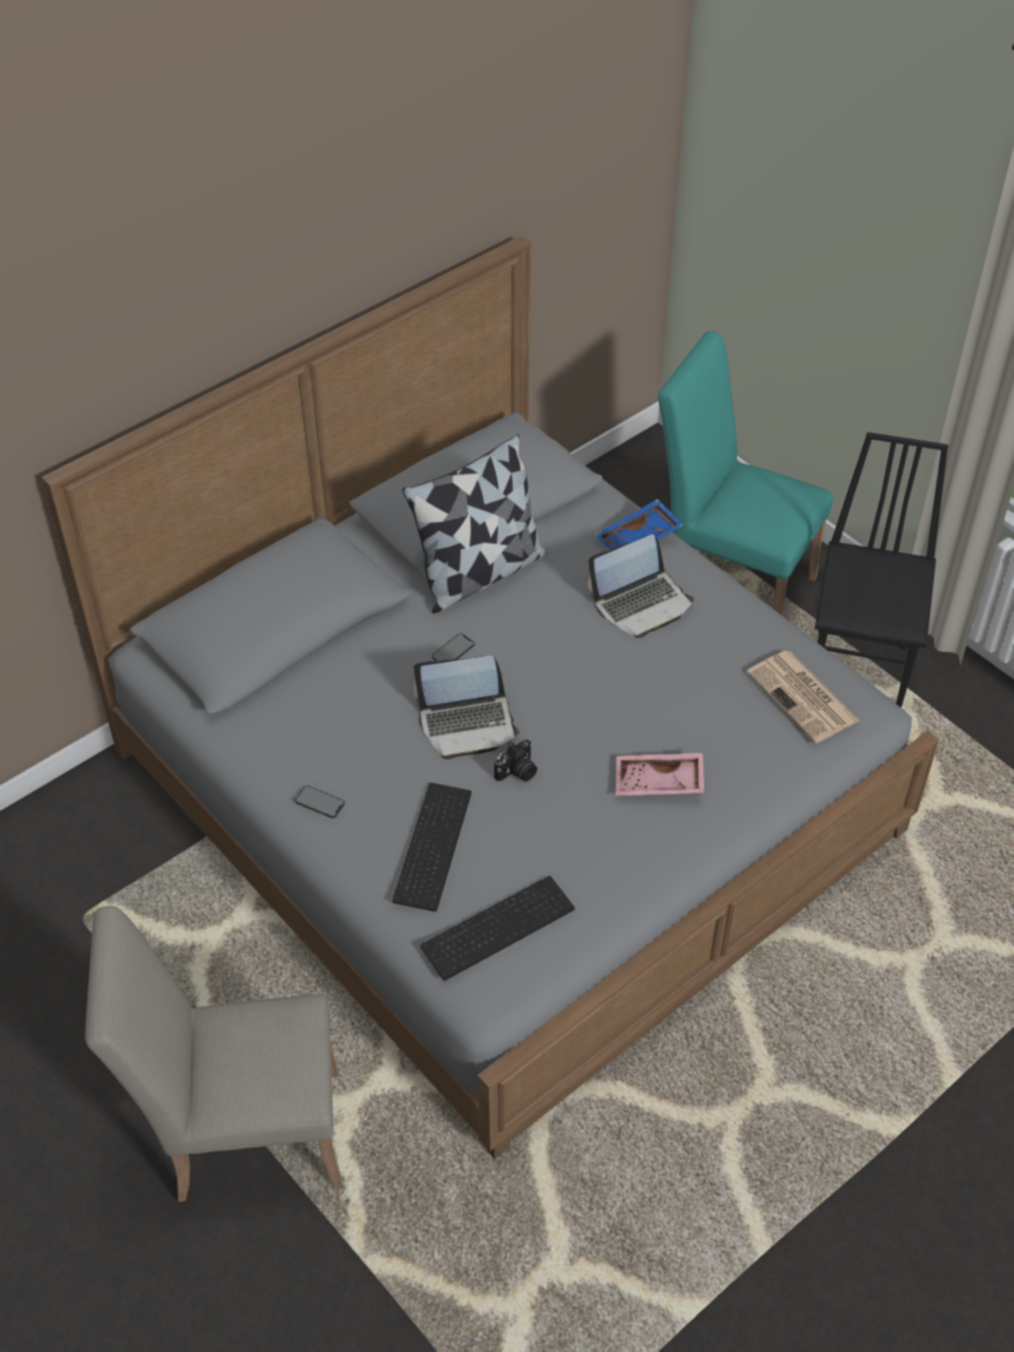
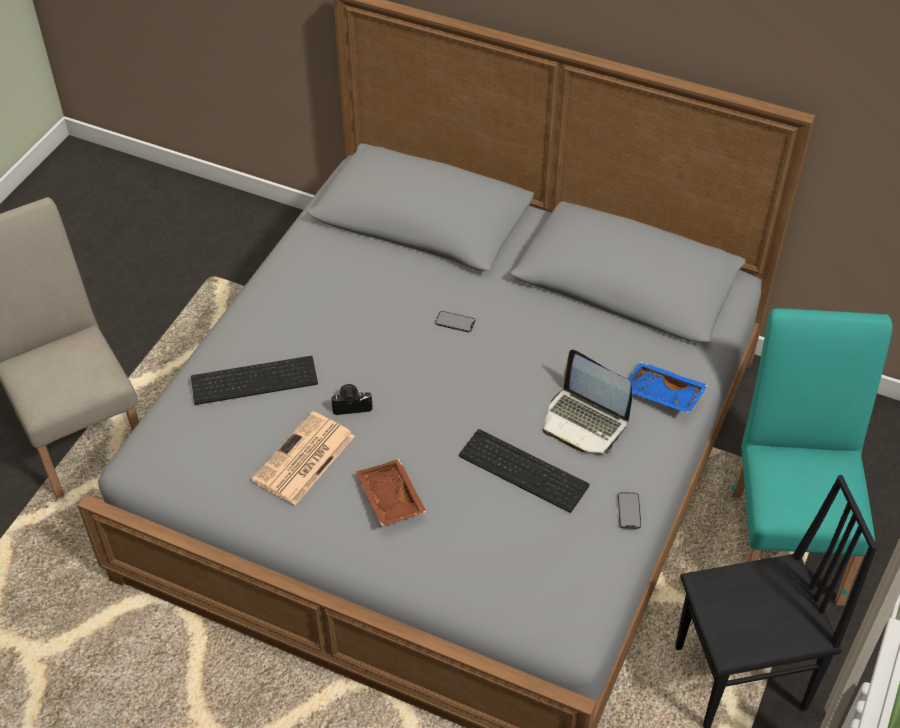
camera: 65 degrees right, 0 degrees up
(320, 802) = (265, 304): phone -> phone (629, 510)
(467, 724) = (384, 357): laptop -> none
(479, 573) = (549, 307): pillow -> none
(497, 925) = (199, 445): keyboard -> keyboard (525, 469)
(517, 772) = (352, 405): camera -> camera turned 150 degrees clockwise
(658, 783) = (389, 499): pink tray -> brown tray
(804, 698) = (547, 574): newspaper -> newspaper (303, 460)

